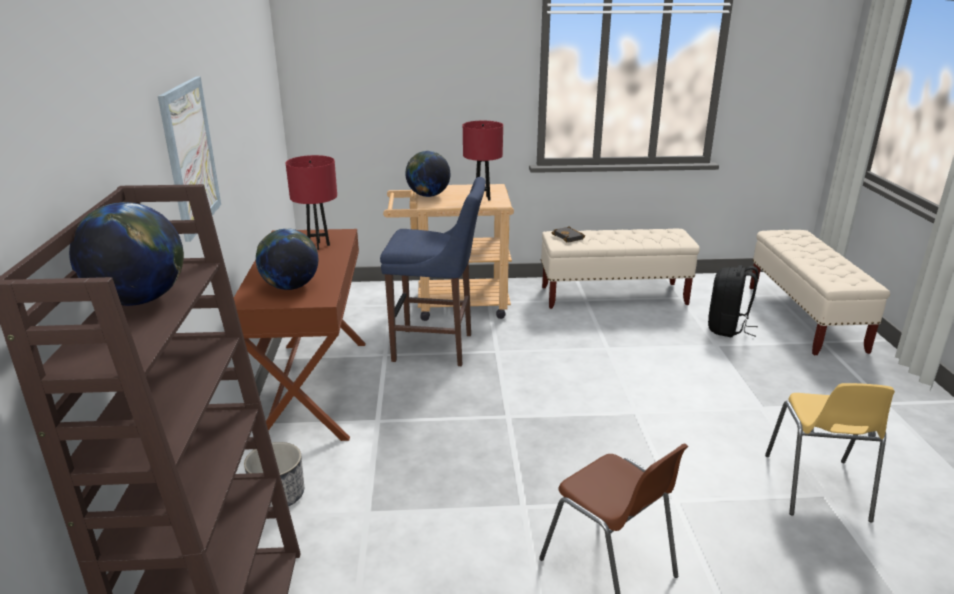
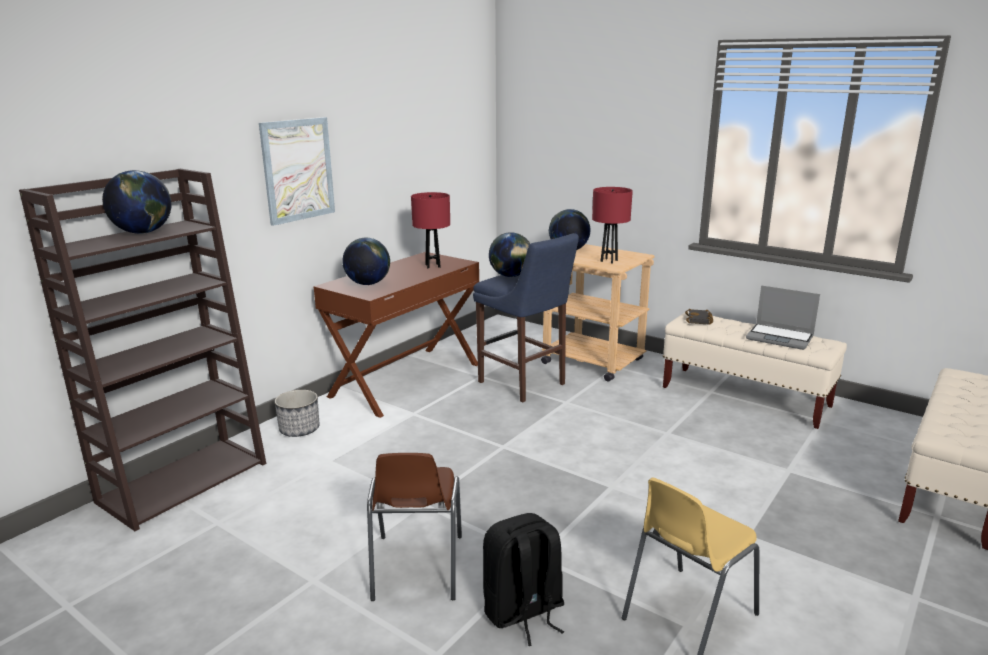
camera: 40 degrees right, 5 degrees down
(407, 236) = (510, 276): none -> globe
(644, 236) = (780, 338): none -> laptop
(727, 328) = (829, 462): black backpack -> black backpack (523, 612)

